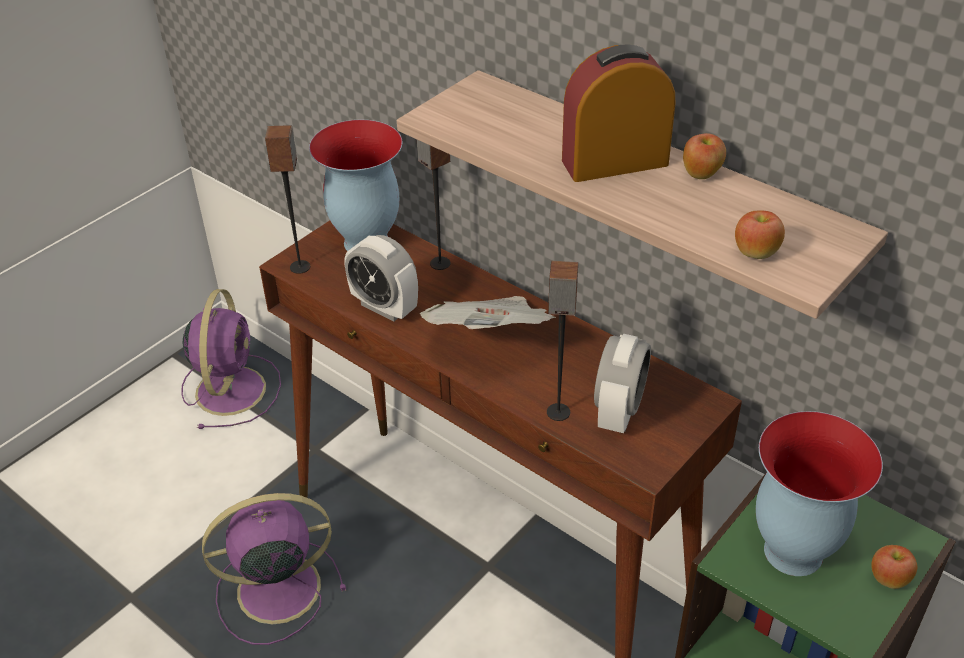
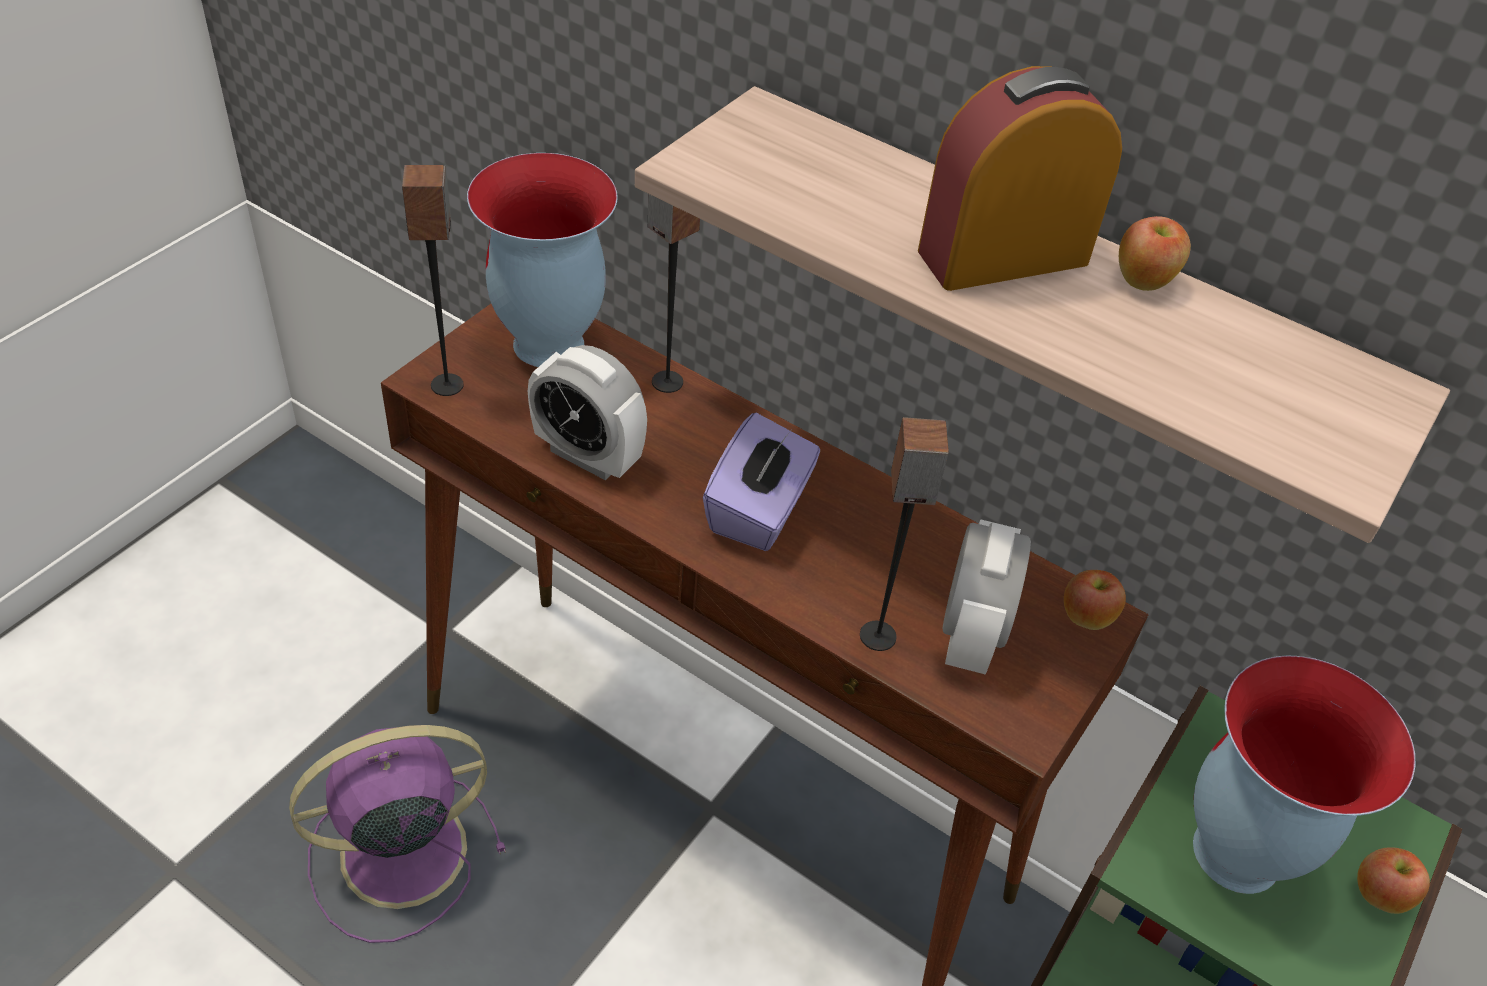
camera: 10 degrees left, 5 degrees up
(231, 388) = (313, 533): purple fan -> none
(490, 339) = (759, 510): newspaper -> purple tissue box
(755, 253) = (1259, 426): apple -> apple (1086, 617)

